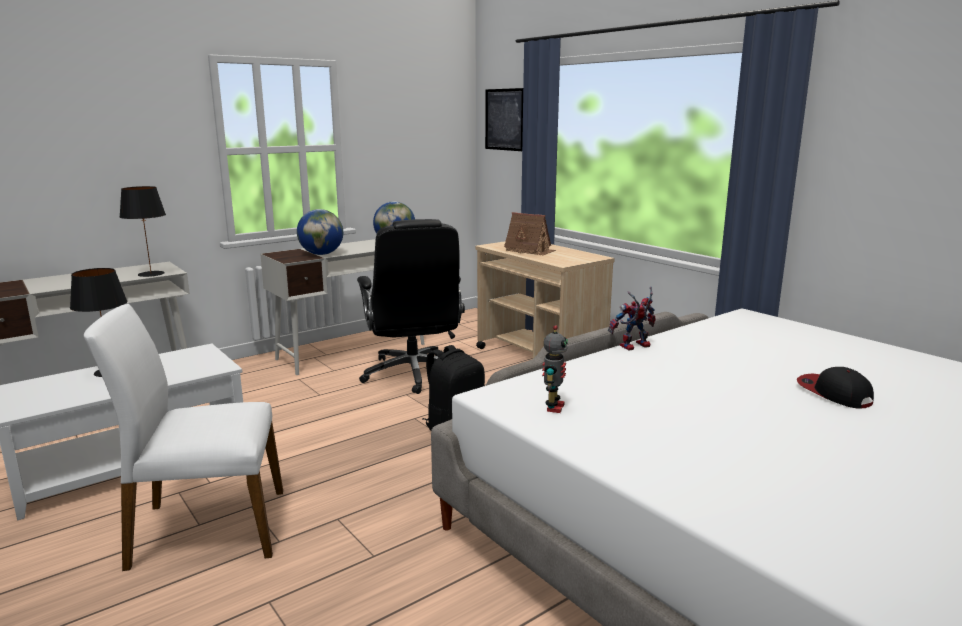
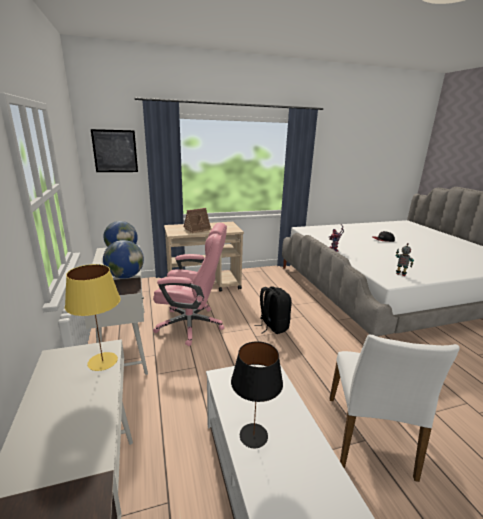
camera: 70 degrees left, 5 degrees up
(150, 274) = (102, 361): black table lamp -> yellow table lamp
(413, 374) = (192, 325): black office chair -> pink office chair

